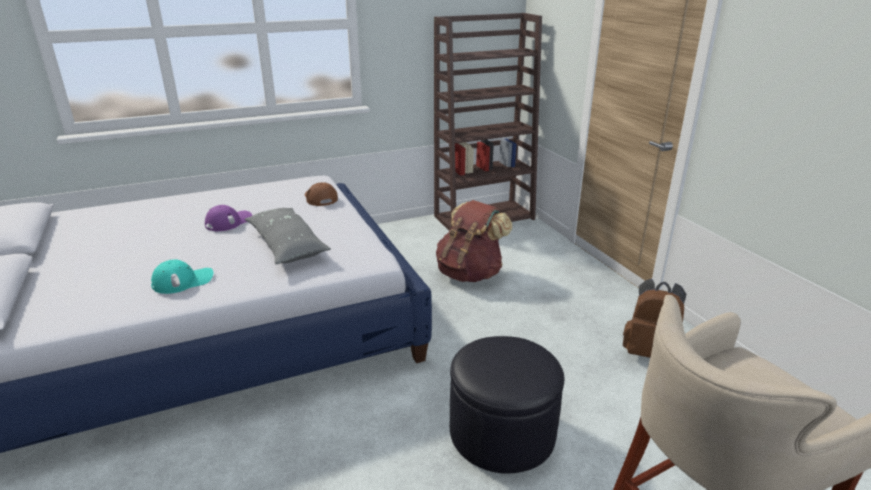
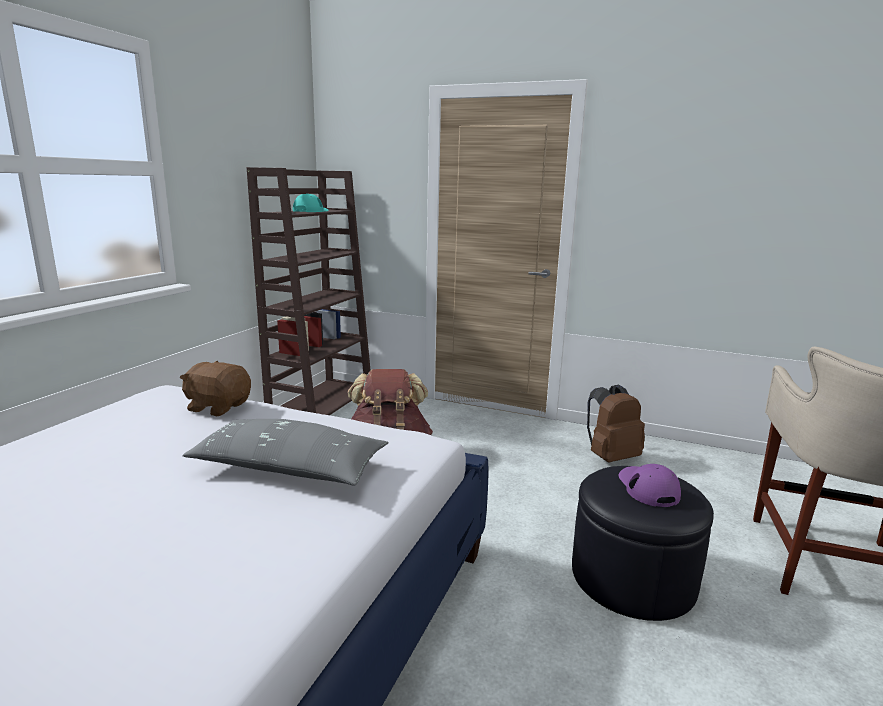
camera: 45 degrees left, 10 degrees down
(183, 281) = (215, 581): turquoise cap -> turquoise cap (311, 211)
(229, 222) = (125, 477): purple cap -> purple cap (648, 488)
(320, 198) = (218, 407): brown cap -> brown plush toy

